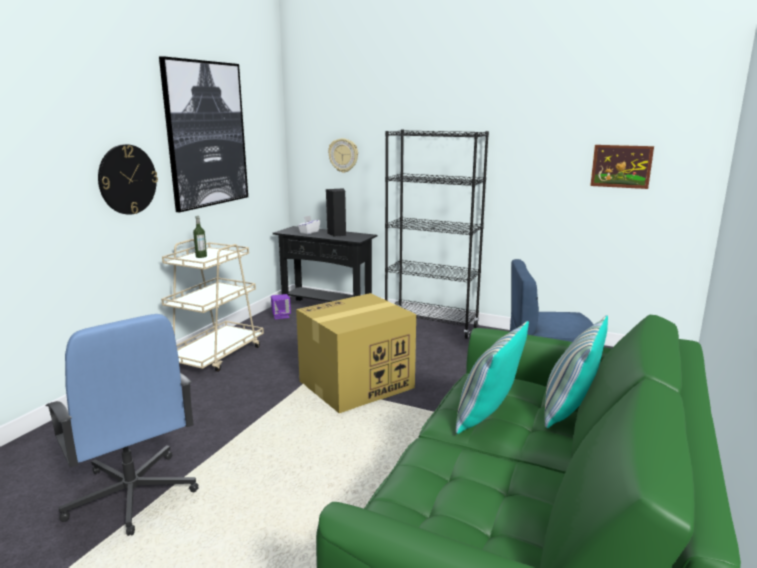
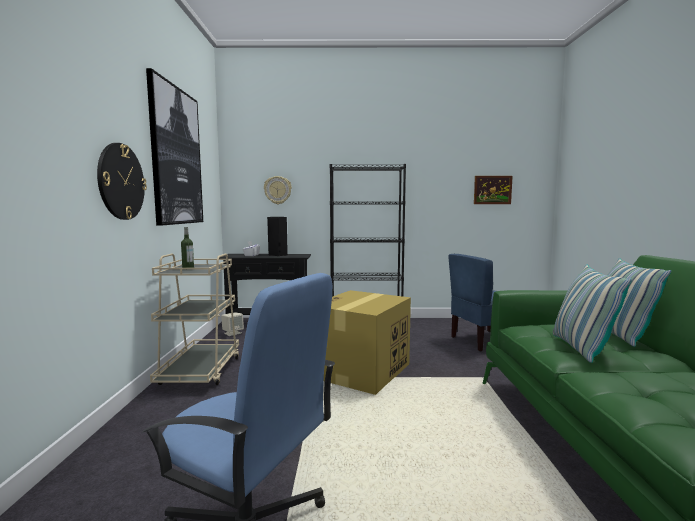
camera: 25 degrees left, 10 degrees down
(281, 316) = (232, 333): purple speaker -> beige speaker

